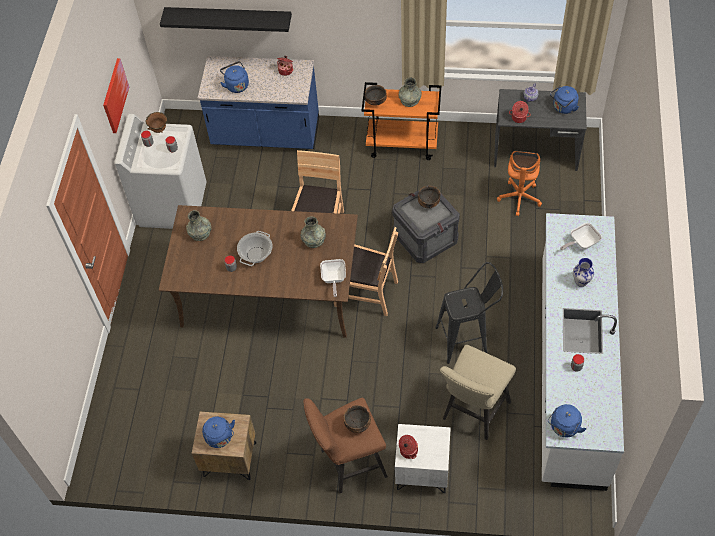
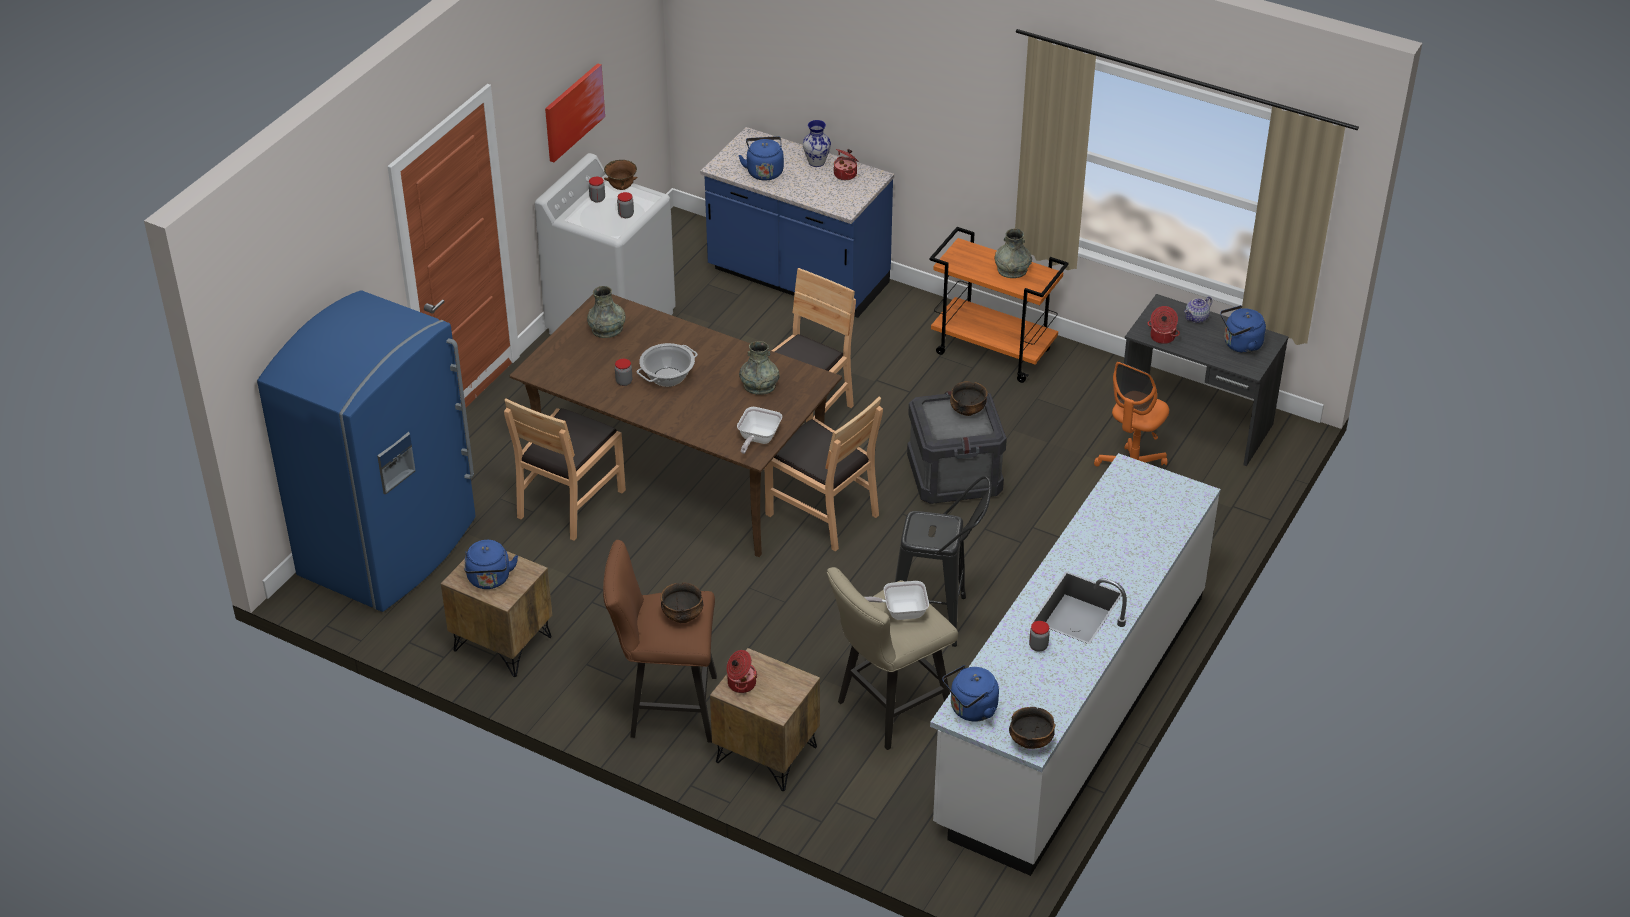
camera: 20 degrees right, 15 degrees down
(126, 419) = (391, 549): none -> blue fridge
(216, 343) = (570, 502): none -> brown chair
(229, 18) = (786, 69): black shelf -> none
(375, 102) = (960, 257): bowl -> bowl (1031, 741)
(422, 472) = (765, 755): white nightstand -> brown nightstand
(580, 281) = (1114, 549): vase -> vase (816, 162)
(581, 243) = (1147, 505): frying pan -> frying pan (899, 611)

